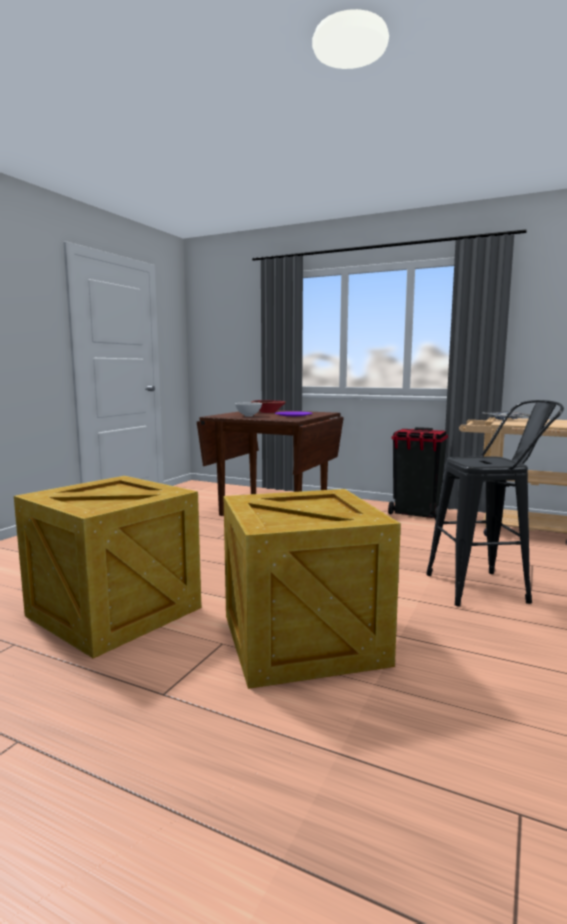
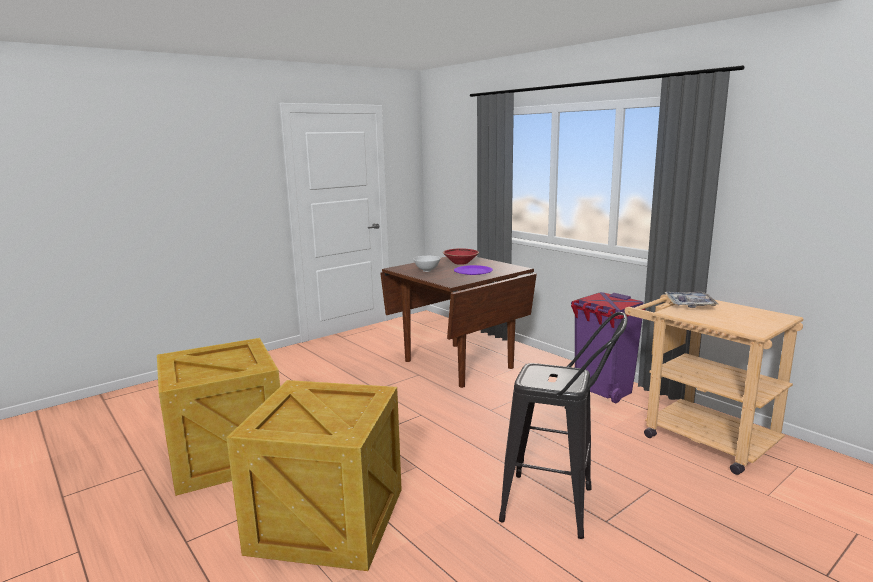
camera: 25 degrees right, 5 degrees up
(416, 514) = (602, 390): black trash can -> purple trash can

